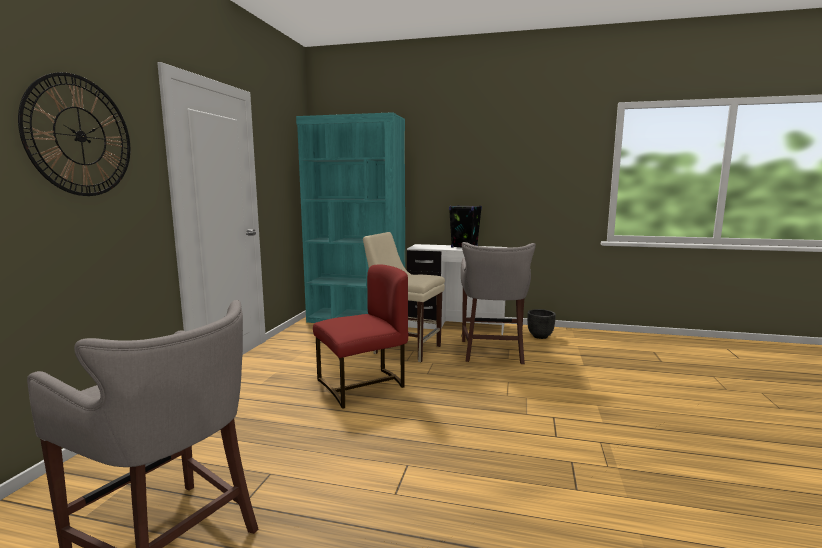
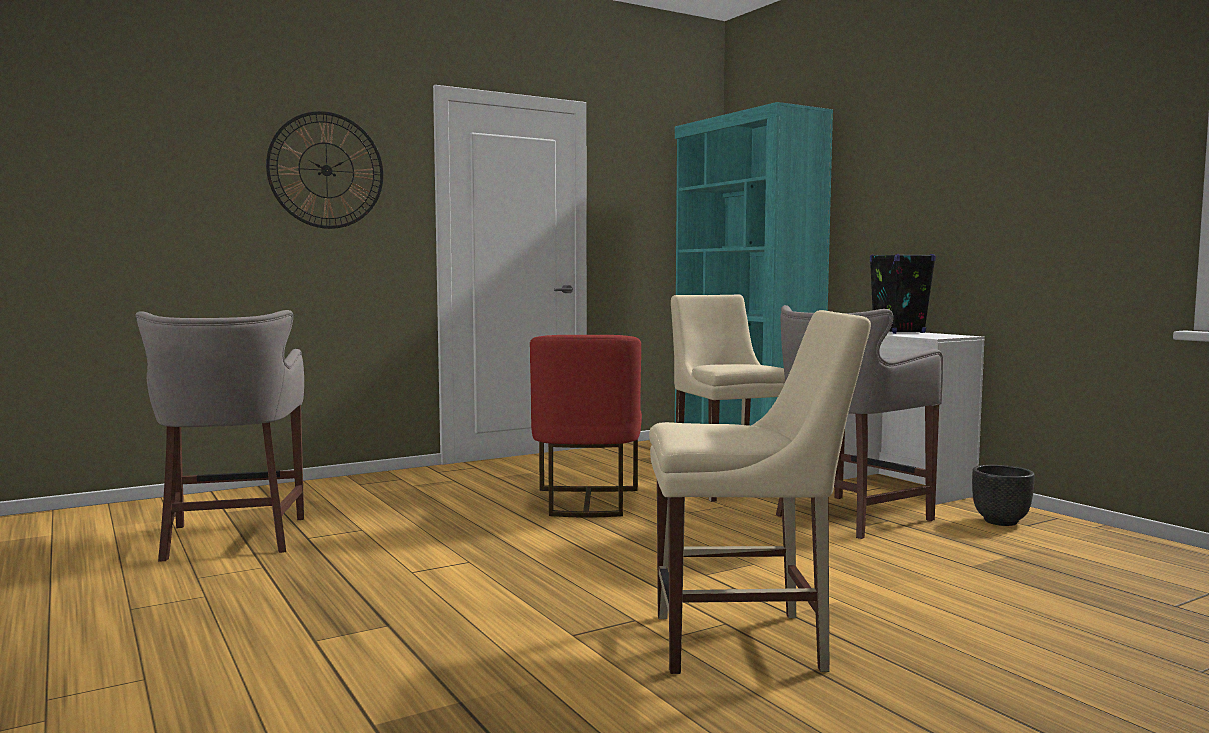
camera: 45 degrees right, 5 degrees down
(363, 385) = (586, 502): red chair -> red chair turned 75 degrees clockwise
(631, 449) = (748, 642): none -> beige chair

